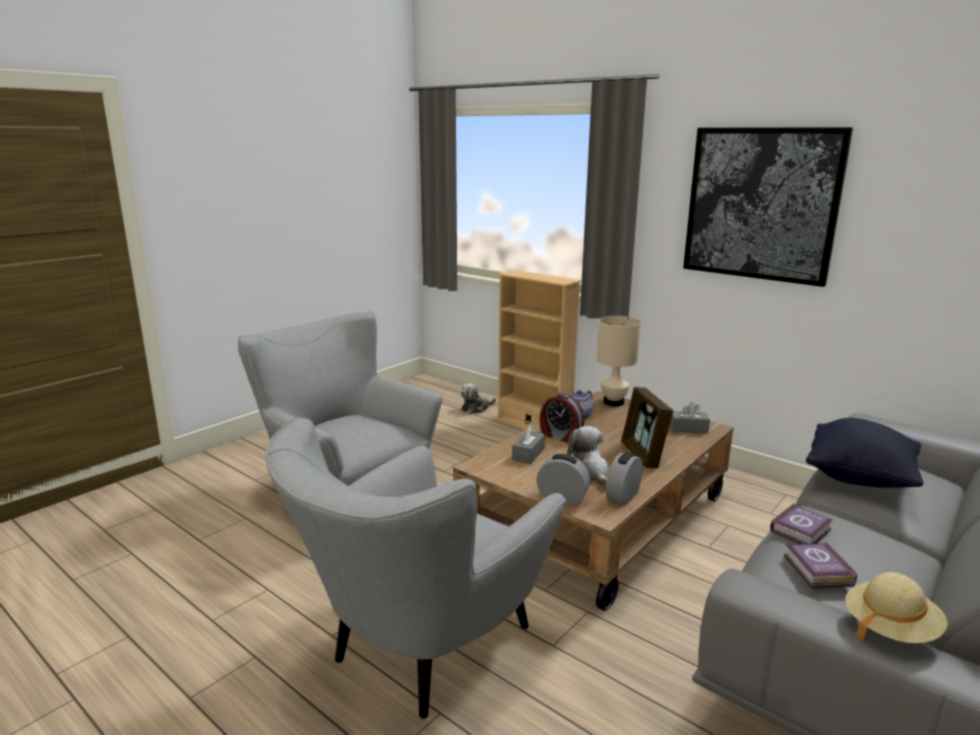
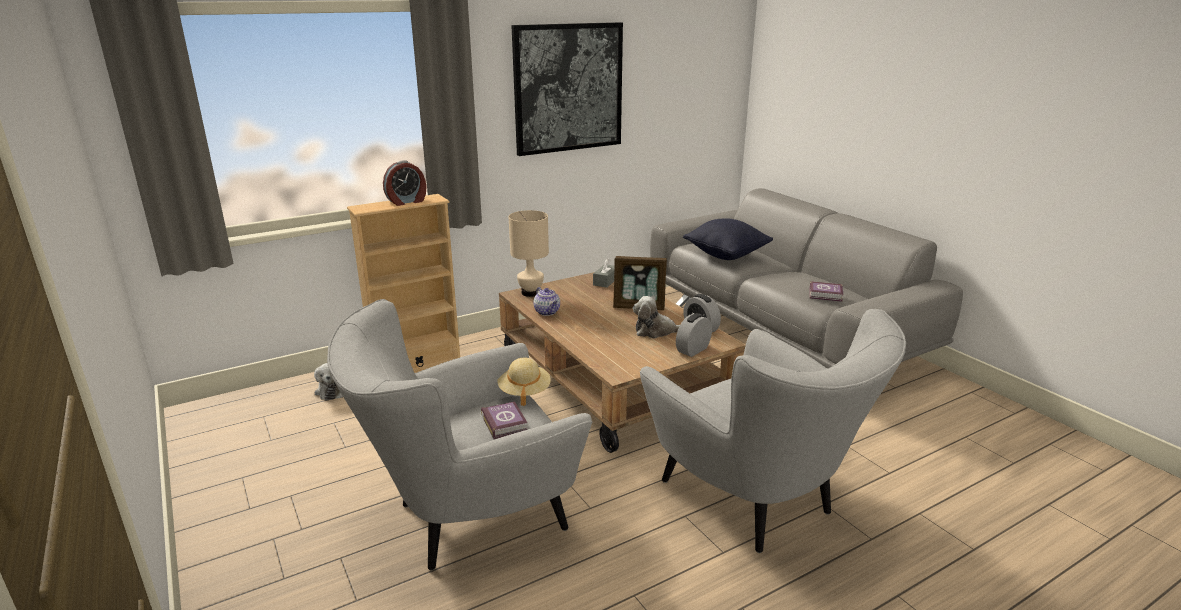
camera: 70 degrees left, 5 degrees up
(528, 454) = (609, 348): grey tissue box -> none
(560, 435) = (582, 328): alarm clock -> alarm clock (407, 201)
(802, 530) = (784, 286): book -> book (505, 423)
(890, 628) = (896, 290): beige hat -> beige hat (524, 392)

